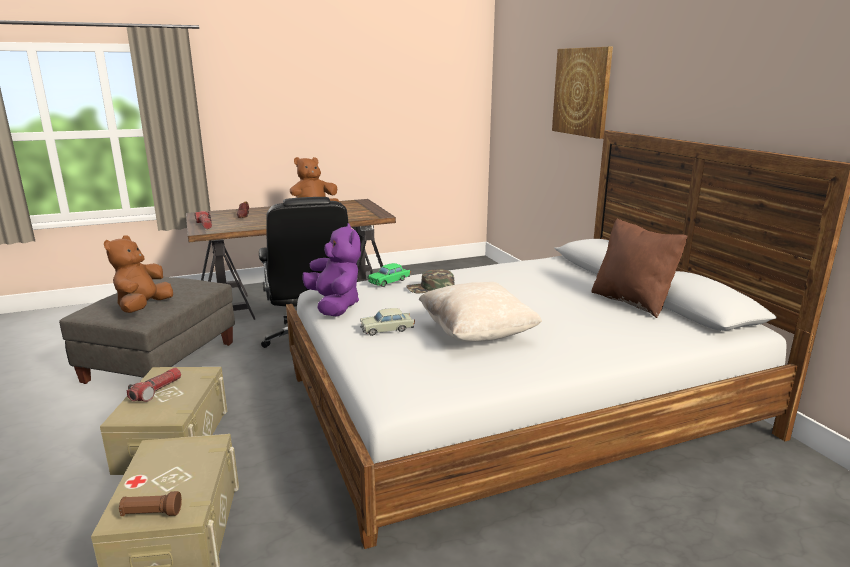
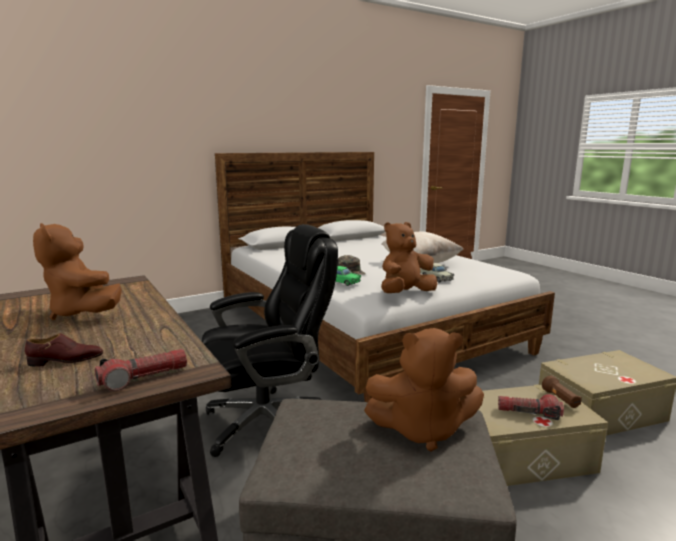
camera: 100 degrees left, 5 degrees down
(151, 513) = (637, 364): brown flashlight -> brown flashlight (560, 400)
(335, 305) = (405, 293): purple plush toy -> brown plush toy
(582, 92) = (165, 123): picture -> none
(632, 302) = (345, 243): brown pillow -> none

